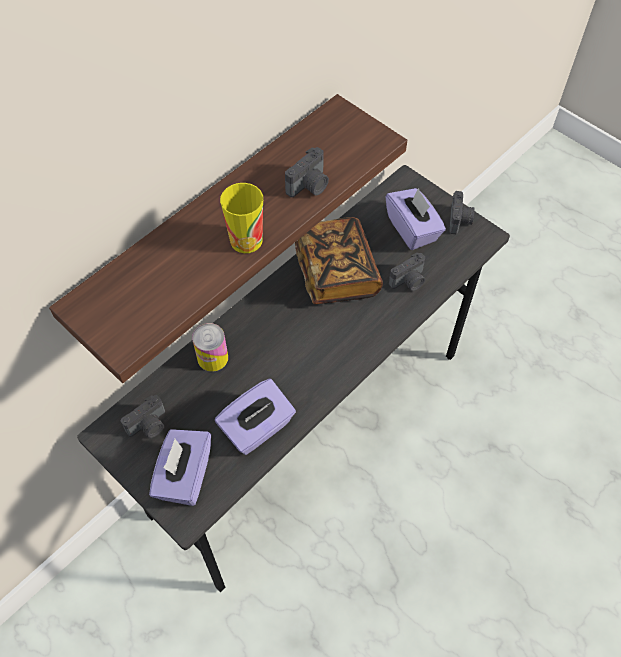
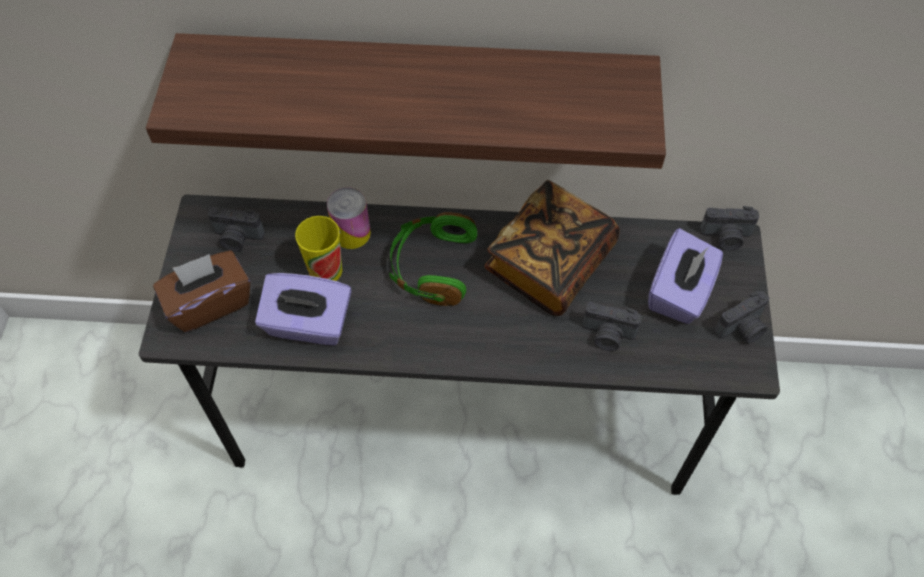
camera: 50 degrees right, 0 degrees up
(184, 476) = (209, 303): purple tissue box -> brown tissue box
(246, 240) = (384, 113): cup -> cup (325, 270)
(280, 332) = (432, 267): none -> green headphones
(309, 186) = (506, 115): camera -> camera (726, 237)

